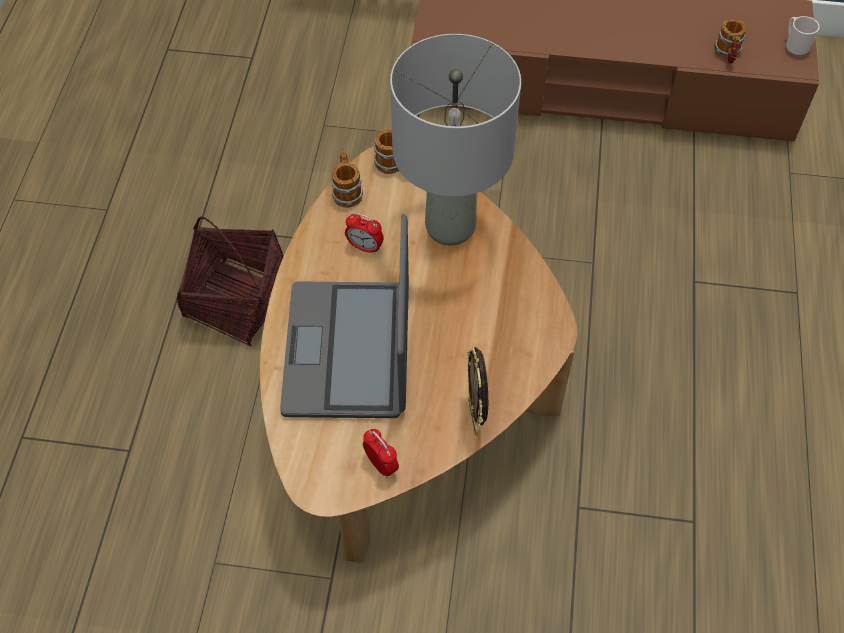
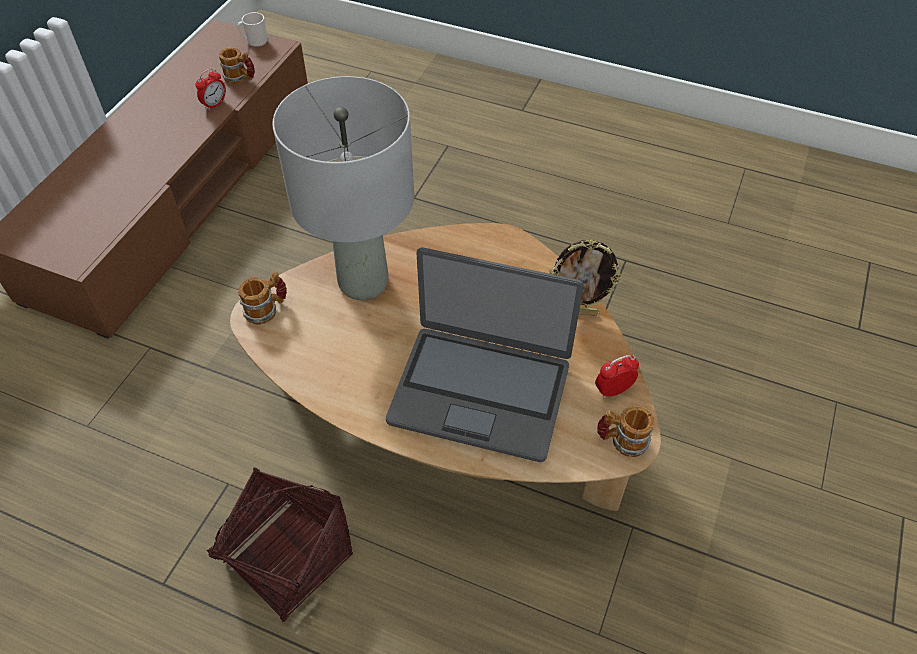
camera: 75 degrees left, 5 degrees down
(347, 191) = (279, 355): mug -> mug (621, 441)
(365, 247) = (359, 354): alarm clock -> alarm clock (214, 104)

